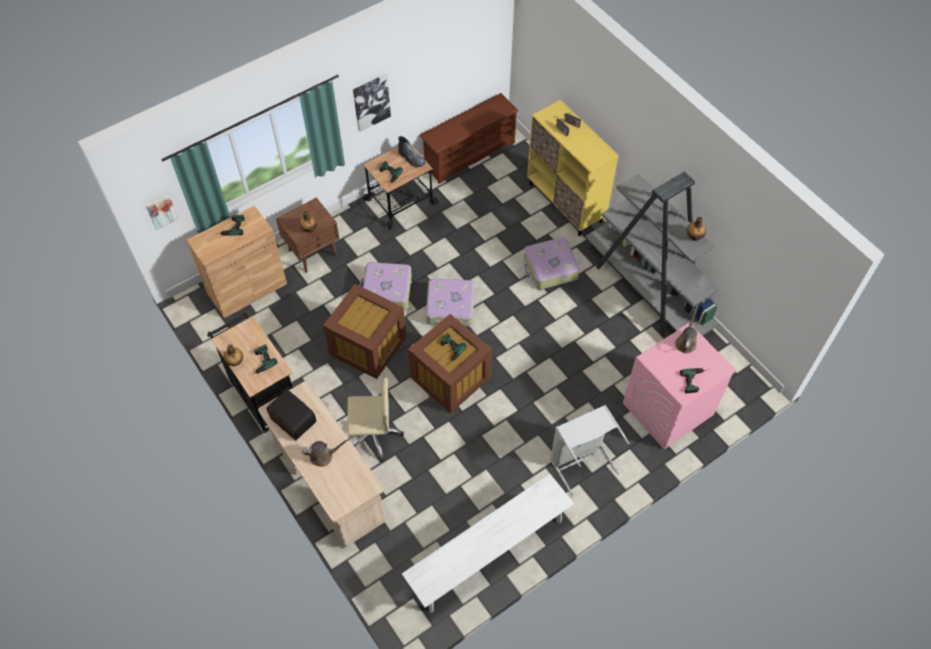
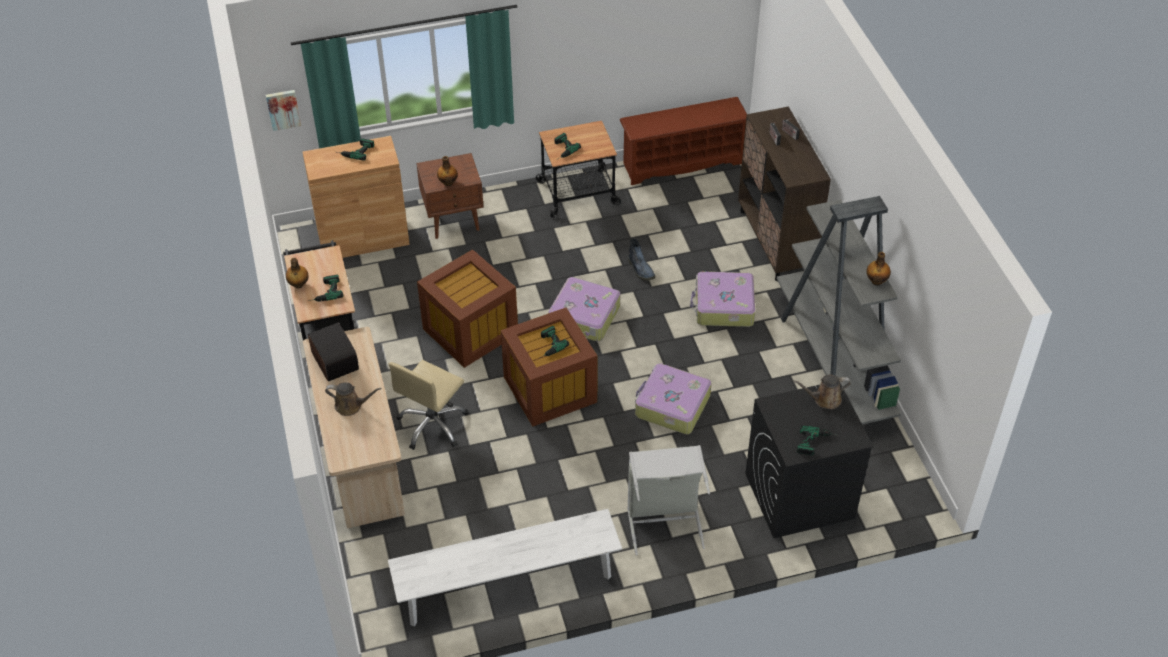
camera: 20 degrees right, 10 degrees down
(371, 102) = (559, 55): picture -> none
(373, 435) = (433, 424): beige office chair -> beige office chair turned 105 degrees clockwise
(386, 291) = (518, 281): suitcase -> suitcase (671, 406)
(412, 159) = (597, 139): boot -> boot (641, 270)
(565, 203) = (775, 242): yellow cabinet -> brown cabinet
(667, 409) = (799, 496): pink washing machine -> black washing machine
(686, 342) = (824, 399): brown watering can -> brown watering can turned 135 degrees counterclockwise

